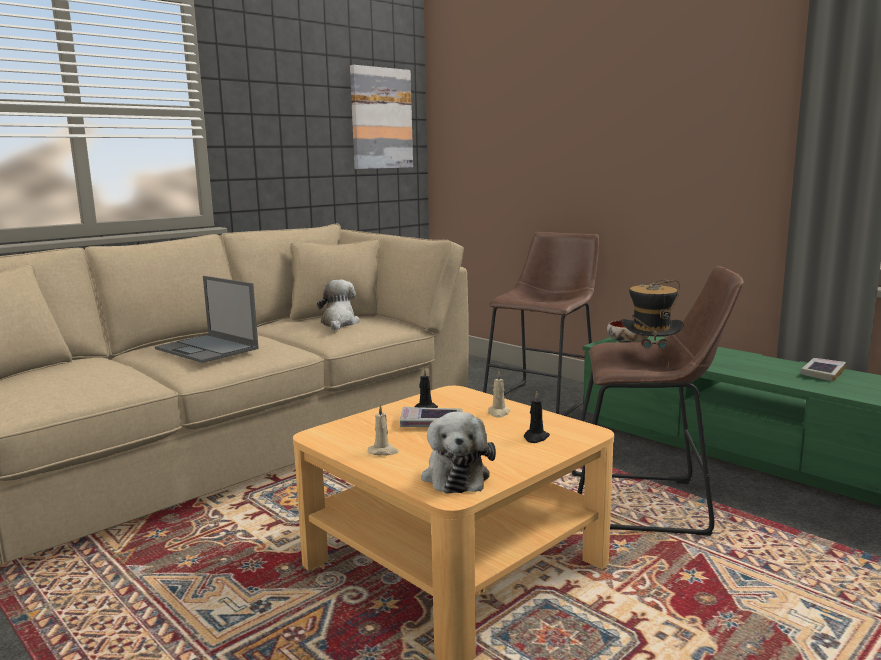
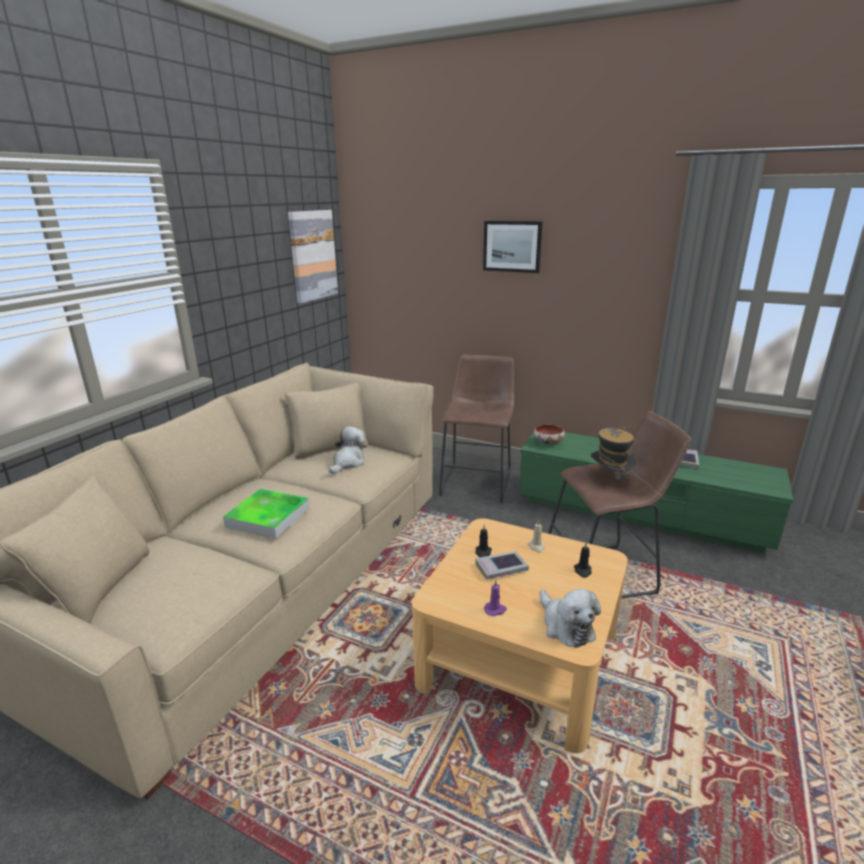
camera: 20 degrees left, 10 degrees up
(208, 349) = (268, 517): laptop -> tray
(339, 323) = (348, 463): plush toy -> plush toy turned 45 degrees clockwise
(383, 451) = (495, 610): beige candle -> purple candle
(604, 92) = (512, 246): none -> picture

